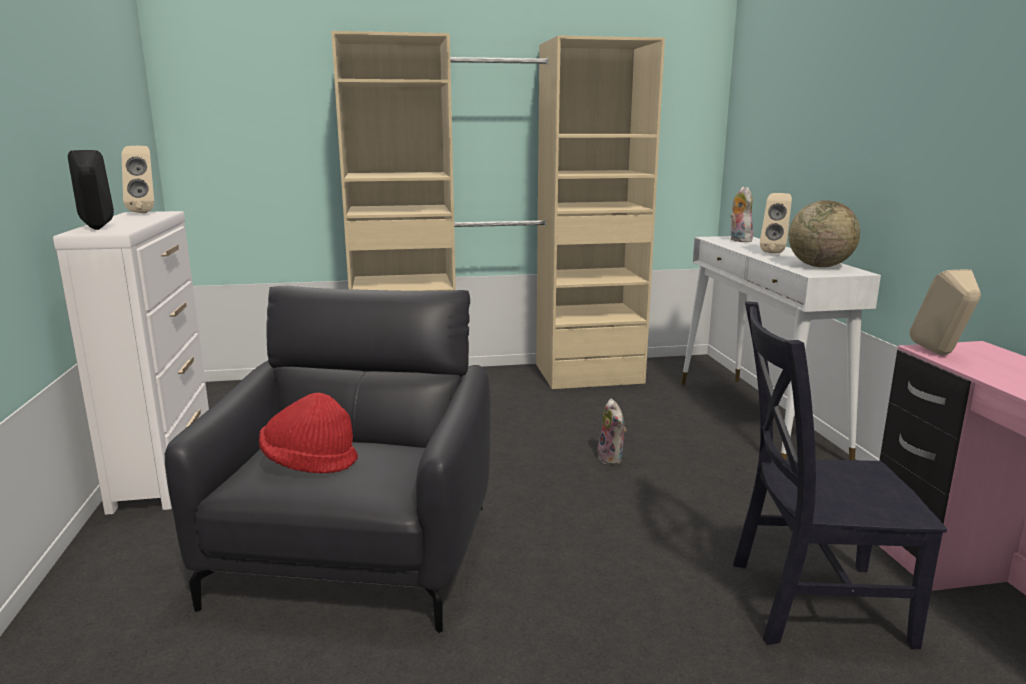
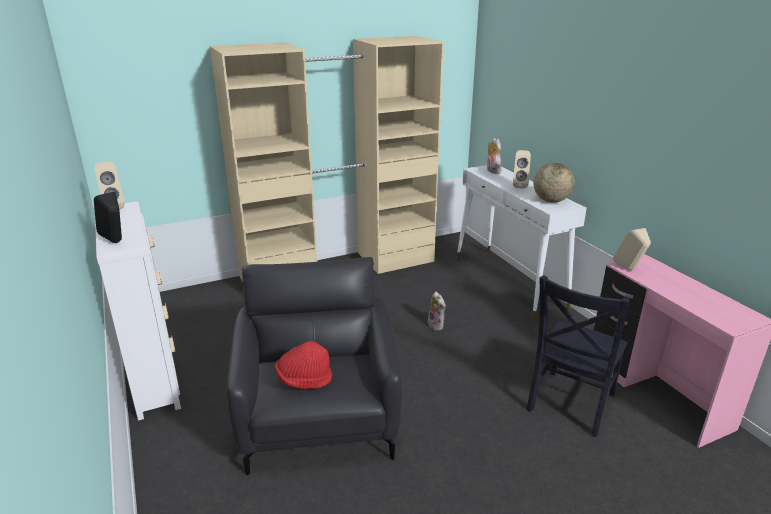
camera: 15 degrees left, 10 degrees up
(809, 601) = (569, 404): black chair -> black chair turned 45 degrees counterclockwise

